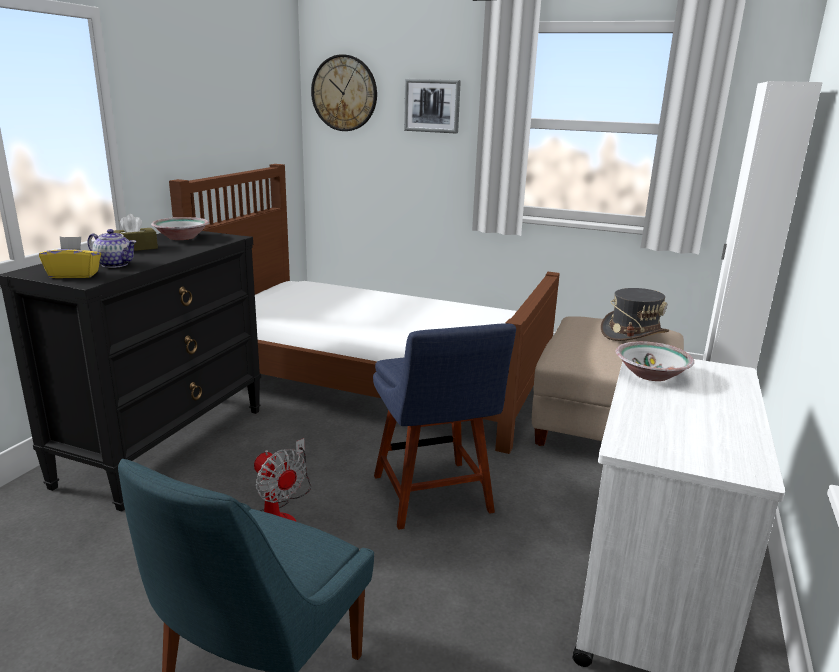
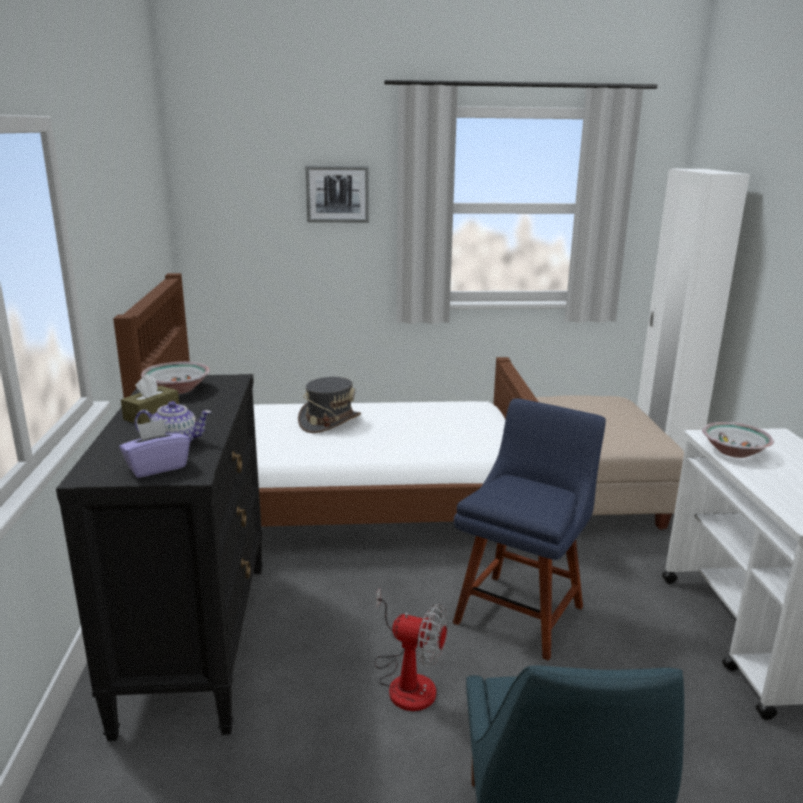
camera: 25 degrees left, 0 degrees up
(74, 275) = (157, 467): yellow tissue box -> purple tissue box
(344, 93) = (228, 183): wall clock -> none
(434, 497) = (522, 611): blue chair -> blue chair turned 105 degrees counterclockwise
(633, 333) = (604, 407): grey hat -> grey hat (329, 421)

